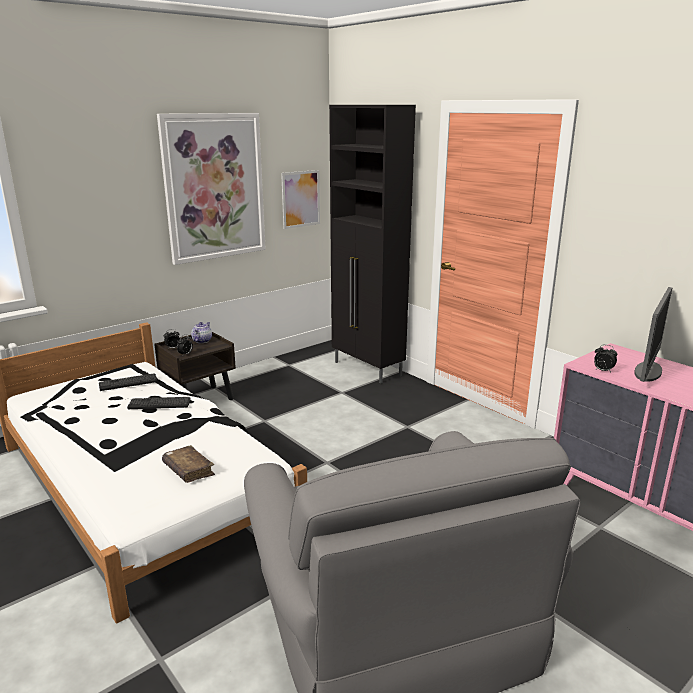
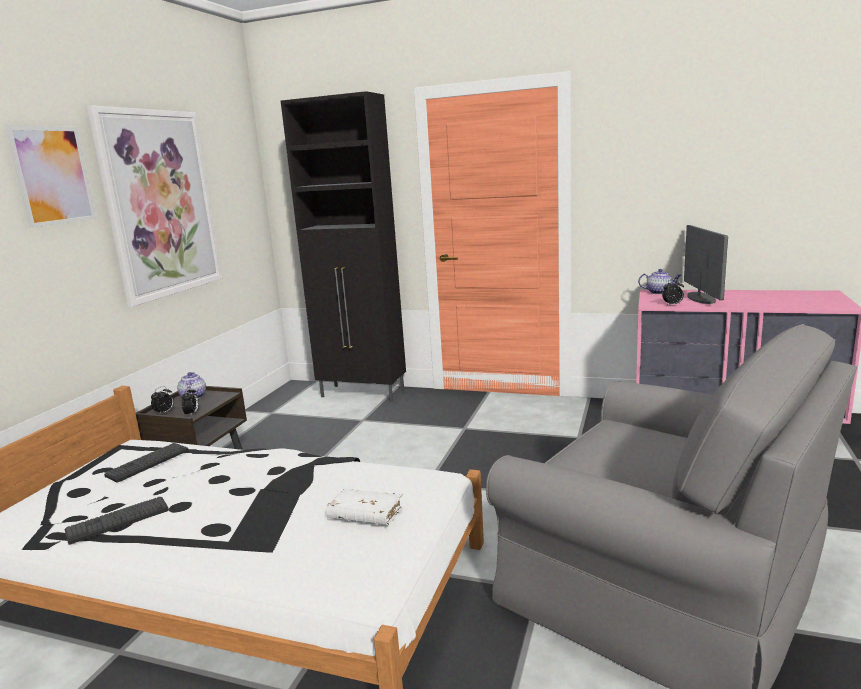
camera: 30 degrees left, 5 degrees down
(159, 404) = (227, 469): keyboard -> keyboard (118, 521)
(188, 470) = (366, 516): brown book -> white book
(301, 199) = (244, 217): picture -> picture (53, 175)
(621, 352) = (659, 292): none -> teapot

